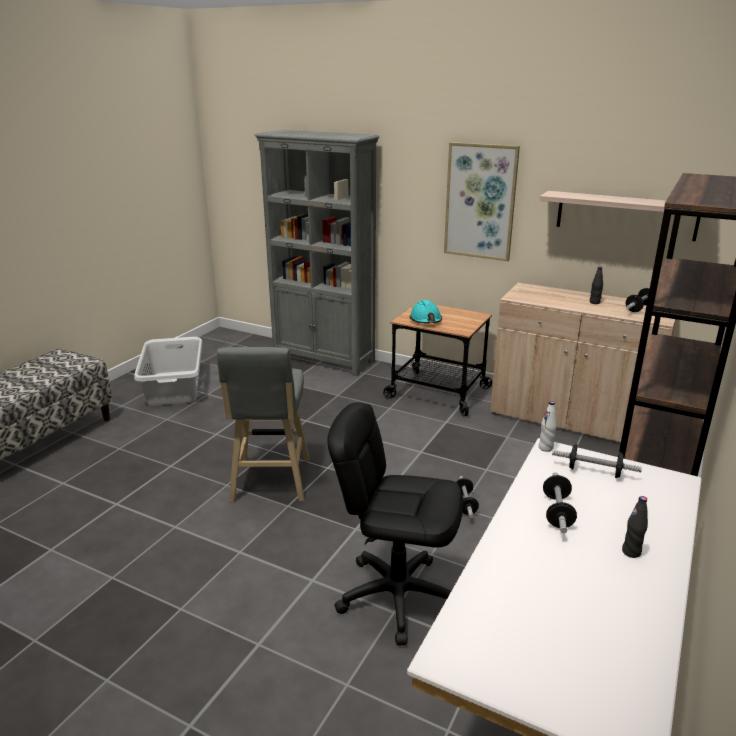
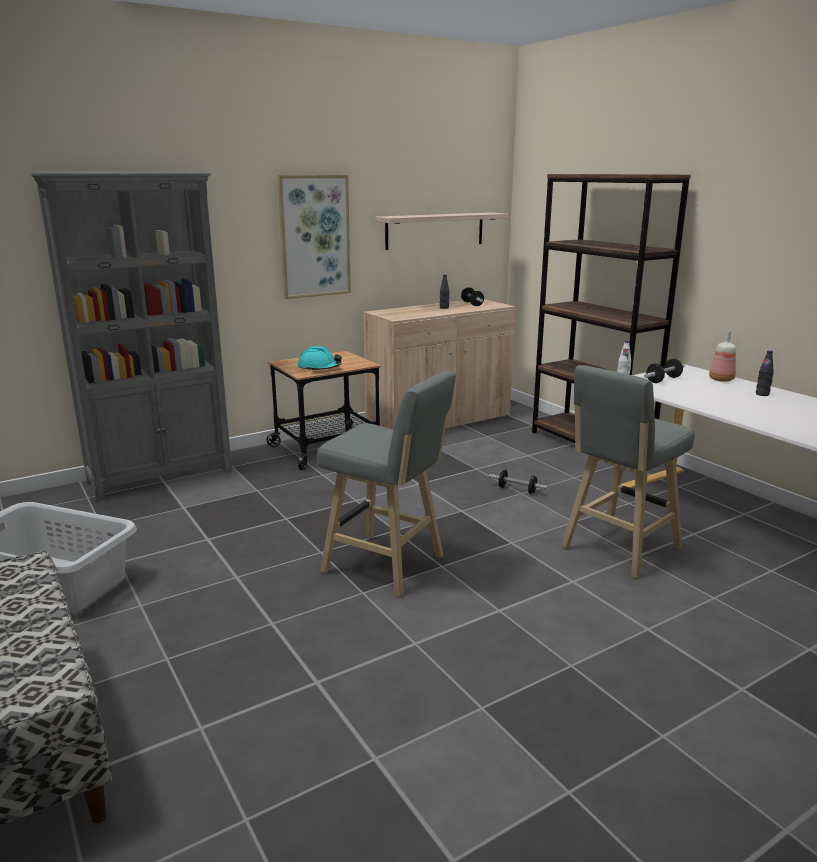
camera: 60 degrees left, 5 degrees down
(397, 595) = (617, 549): black office chair -> grey stool
(557, 512) = (710, 398): dumbbell -> none
(660, 513) = (722, 380): none -> bottle

